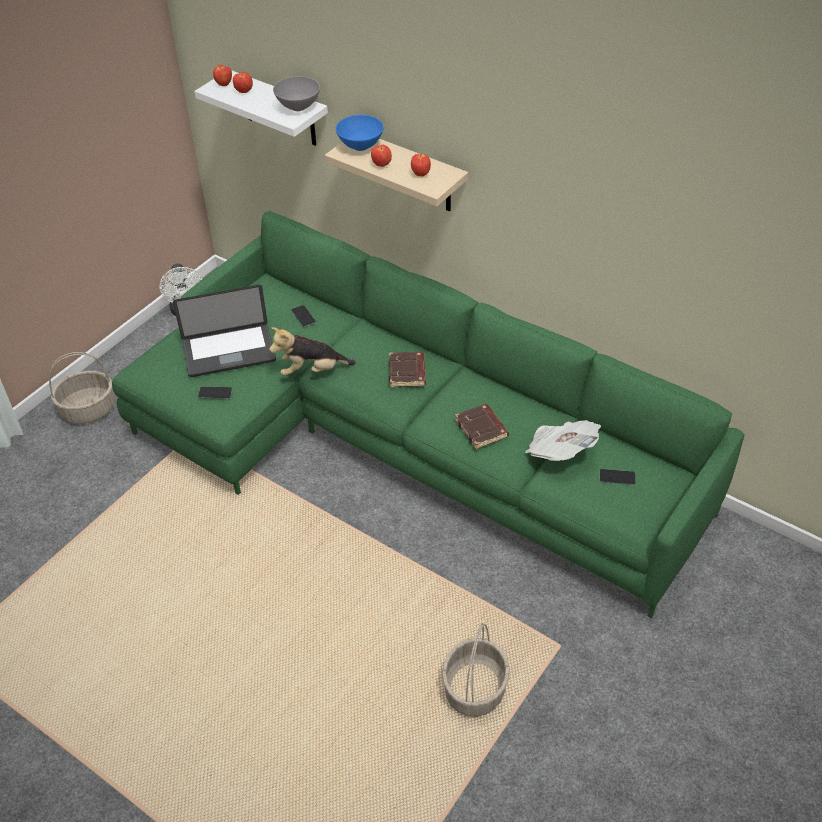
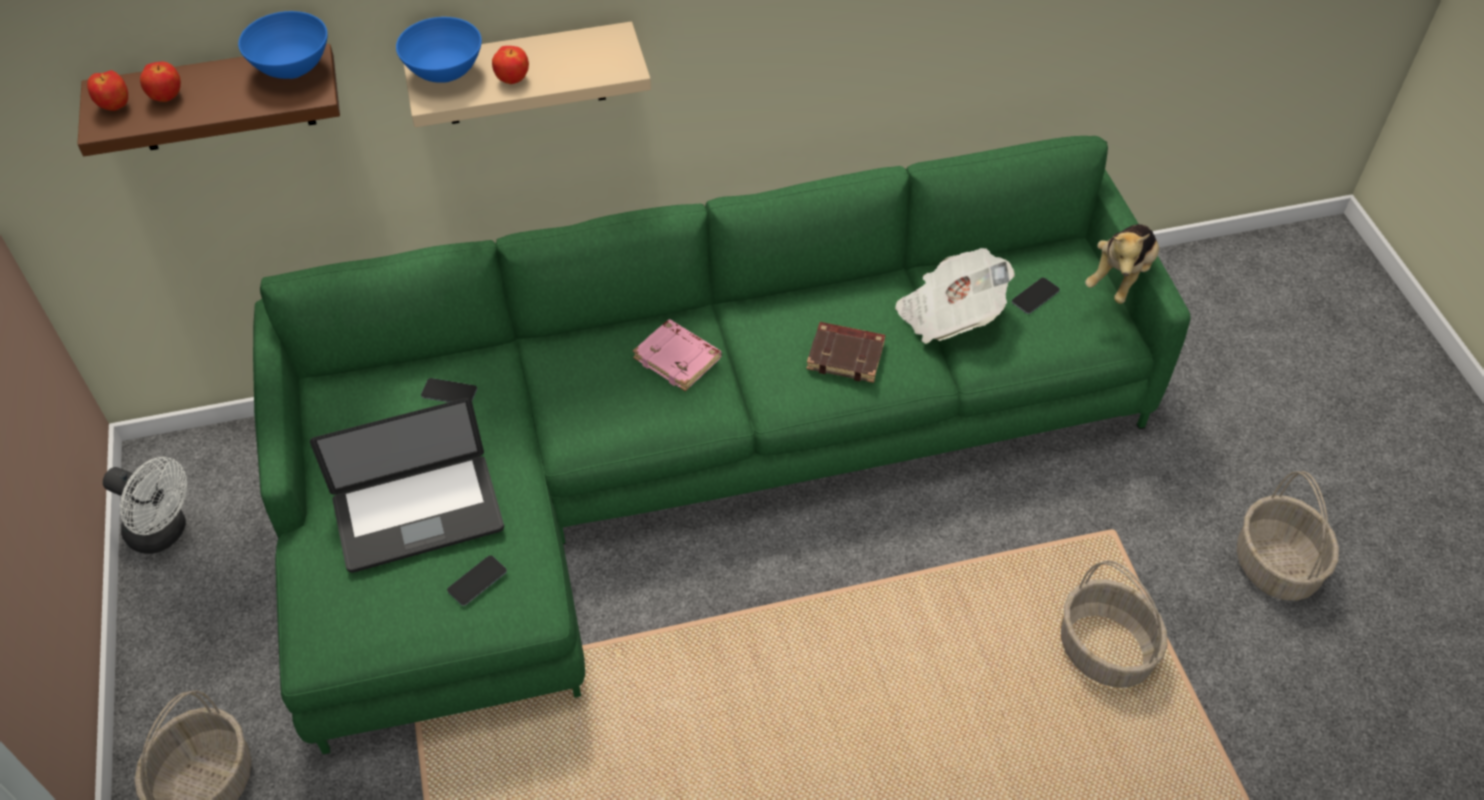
camera: 50 degrees left, 5 degrees up
(229, 352) = (418, 514): laptop -> laptop turned 45 degrees clockwise
(279, 109) = (221, 99): white shelf -> brown shelf
(299, 107) = (294, 70): grey bowl -> blue bowl
(312, 370) = (561, 449): plush toy -> plush toy (1120, 277)
(408, 373) = (679, 358): brown book -> pink book
(420, 174) = (581, 61): apple -> none
(624, 743) = (1277, 566): none -> basket

